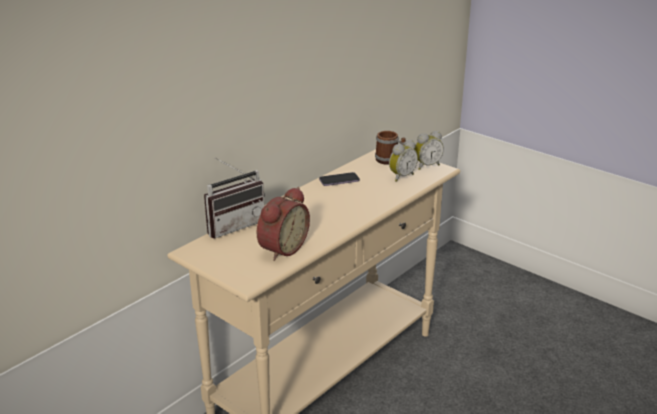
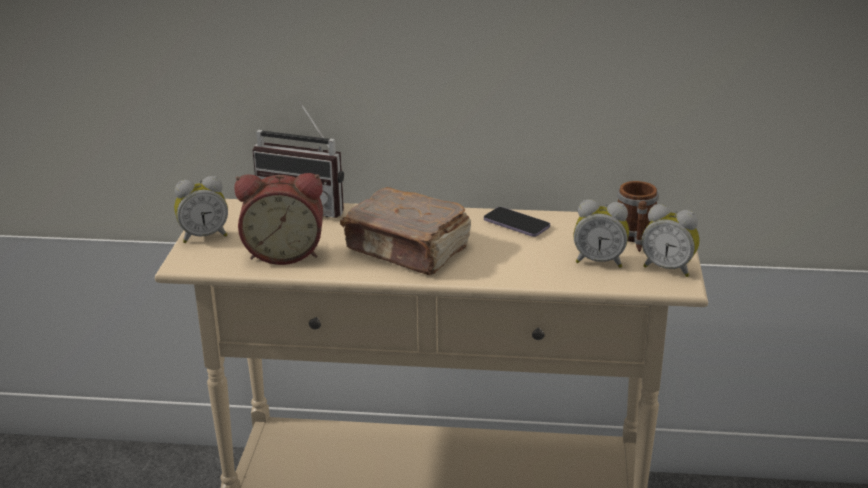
camera: 55 degrees right, 0 degrees up
(222, 267) = (204, 236): none -> alarm clock
(327, 214) = (408, 250): none -> brown book

